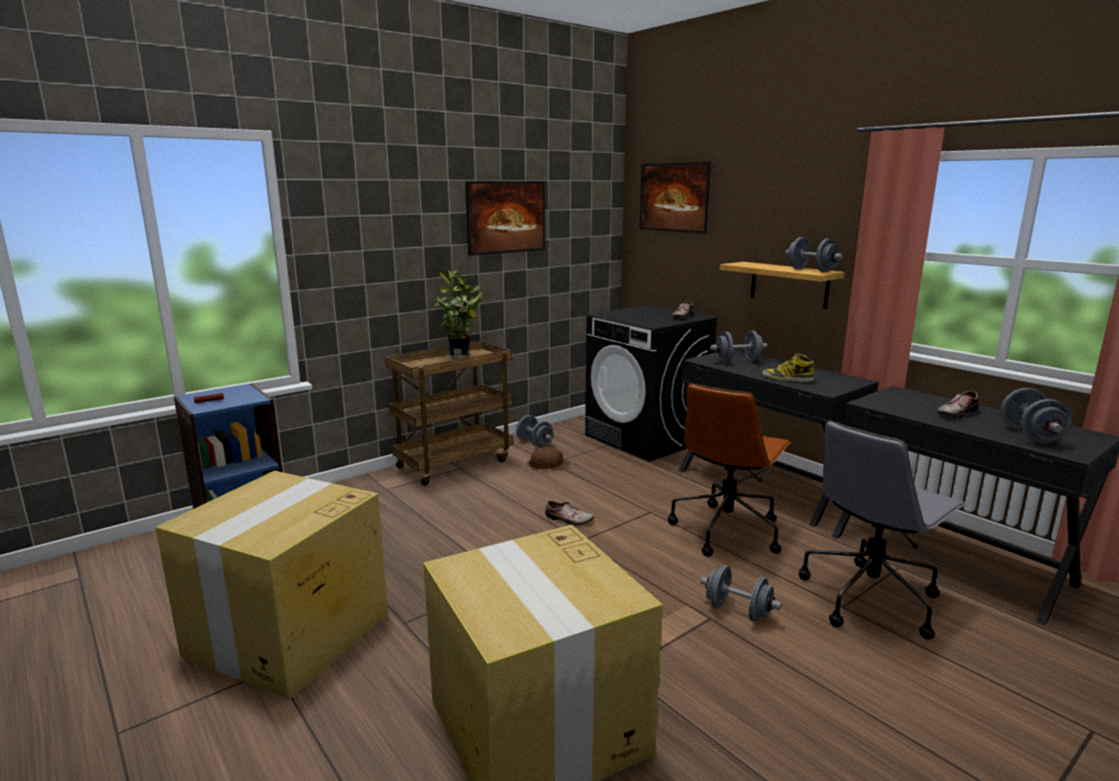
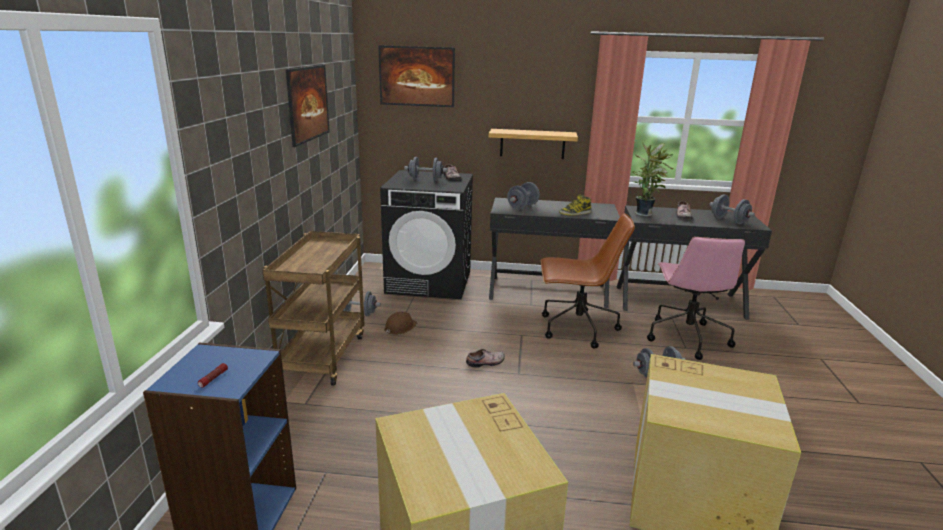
camera: 45 degrees left, 5 degrees up
(462, 356) = (315, 250): potted plant -> potted plant (644, 214)
(726, 530) = (576, 328): brown office chair -> brown office chair turned 75 degrees counterclockwise
(811, 270) = (559, 133): grey dumbbell -> grey dumbbell (425, 180)
(870, 597) = (686, 337): grey office chair -> pink office chair

